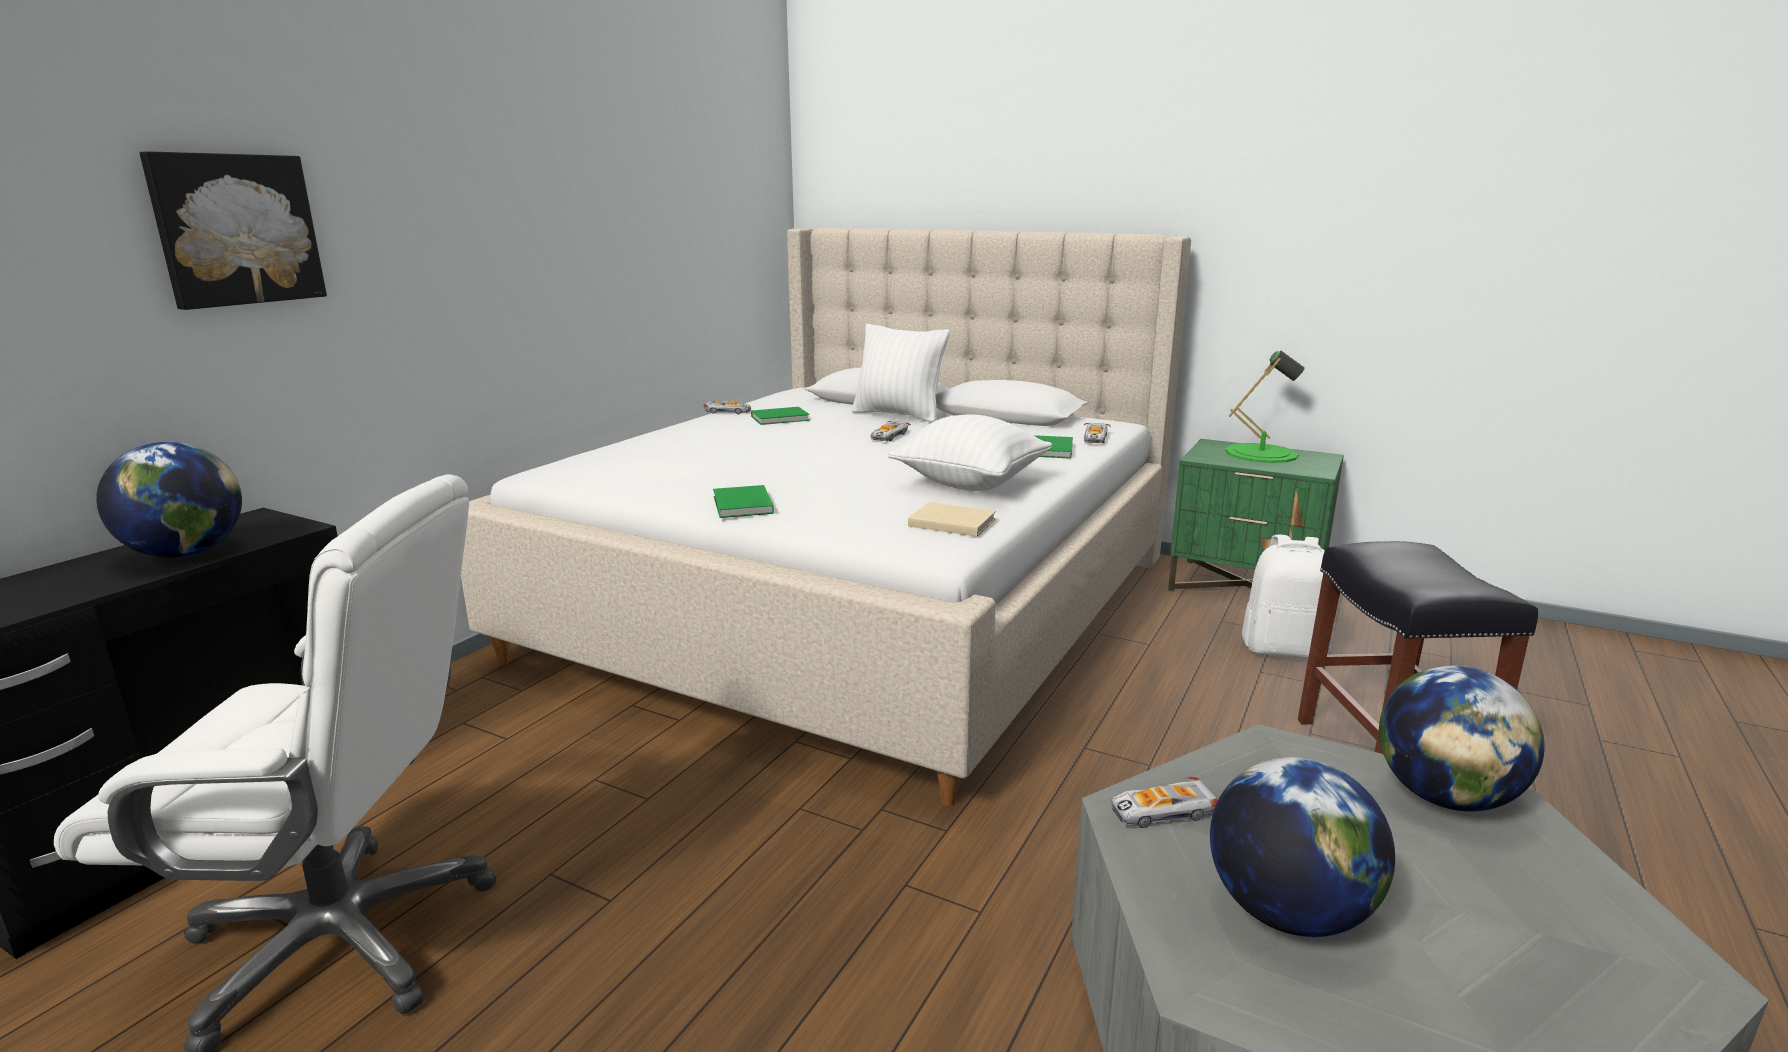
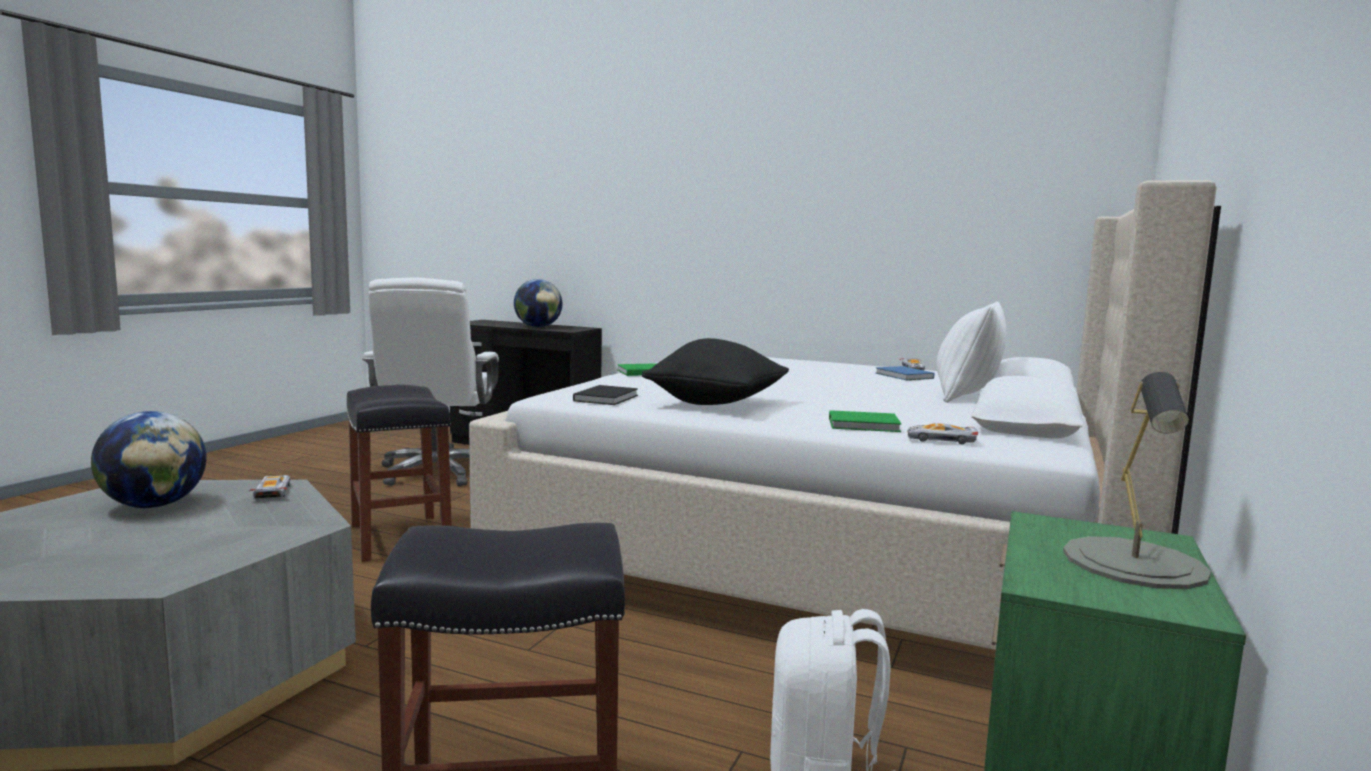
camera: 85 degrees right, 10 degrees down
(236, 229) = (622, 200): picture -> none
(781, 418) = (904, 376): green book -> blue book
(789, 922) = (398, 537): none -> black stool
(889, 436) = (869, 392): toy car -> none
(950, 522) = (608, 398): beige book -> black book
(970, 484) = (716, 404): white pillow -> black pillow
(1261, 453) = (1135, 563): green table lamp -> grey table lamp
(1444, 797) = (193, 562): globe -> none

